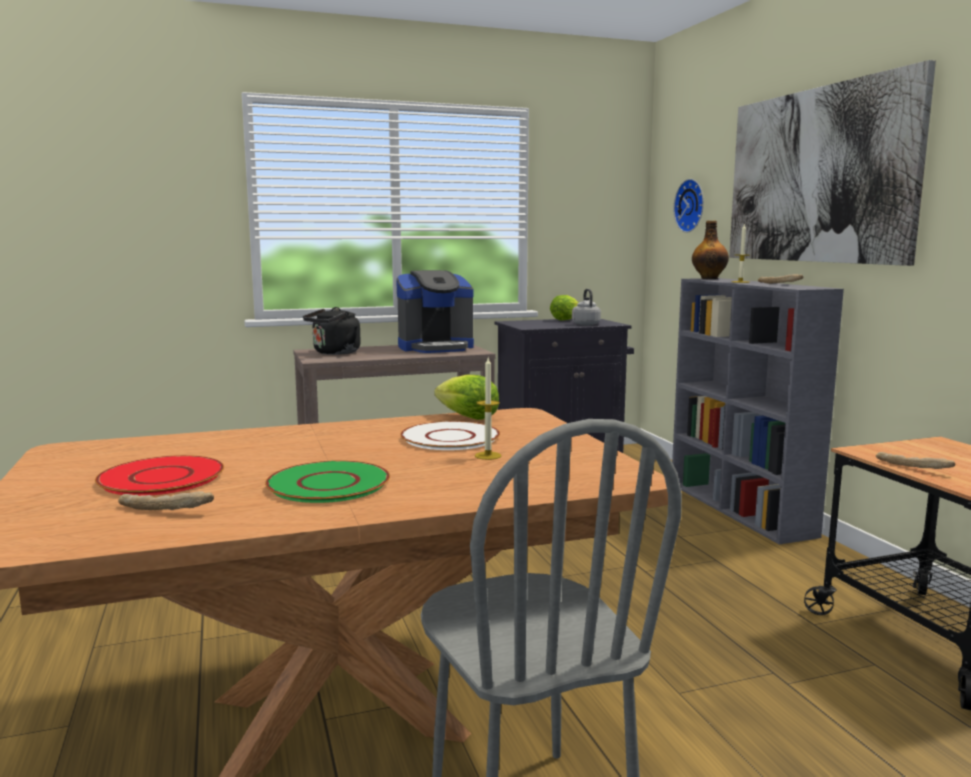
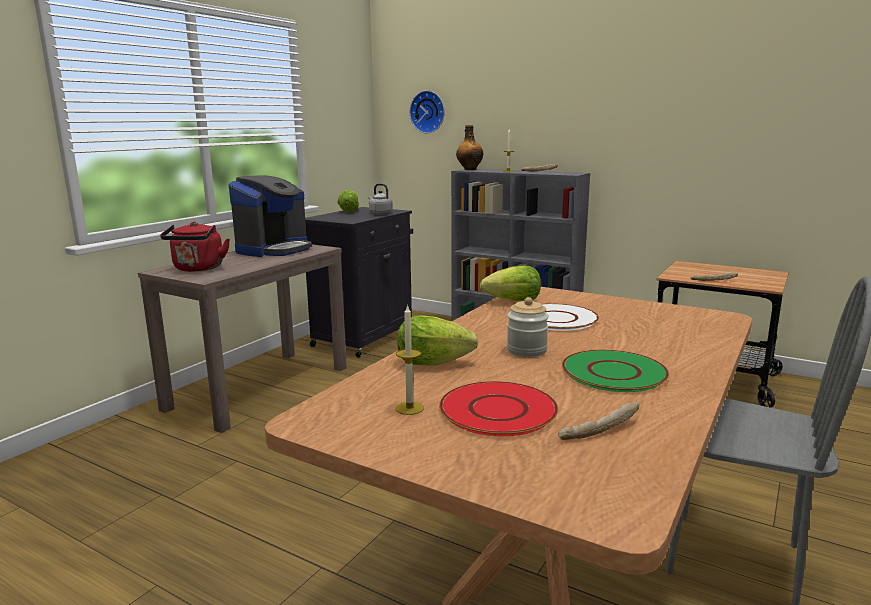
camera: 40 degrees left, 5 degrees up
(239, 440) = (432, 362): none -> lettuce
(331, 451) = (526, 350): none -> jar
(334, 353) = (198, 269): black kettle -> red kettle
(488, 455) = (619, 324): candle -> candle (409, 408)
(817, 176) = (558, 94): picture -> none

